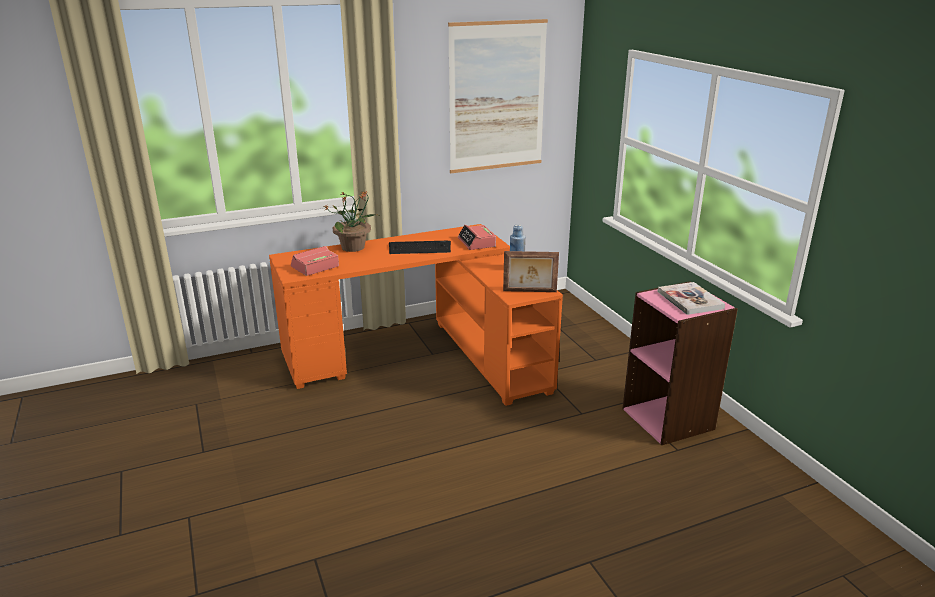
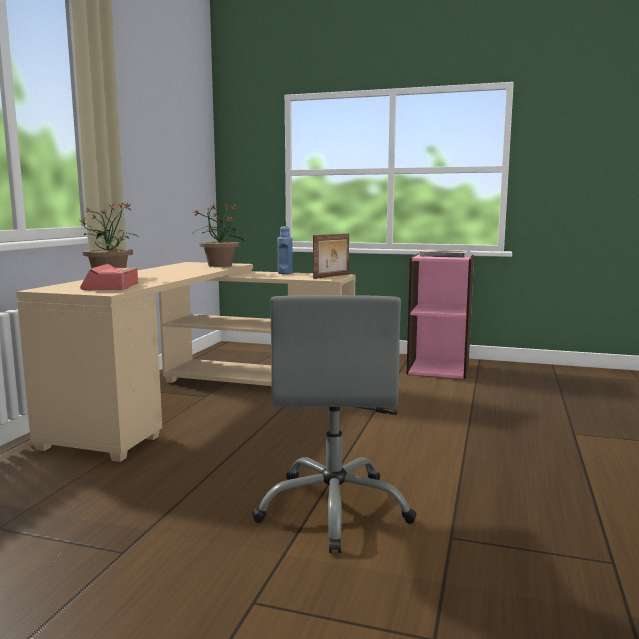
camera: 50 degrees left, 15 degrees down
(311, 495) = (334, 509): none -> grey office chair
(420, 248) = (181, 271): keyboard -> none
(425, 356) = (201, 399): orange desk -> beige desk
(477, 243) = (219, 265): alarm clock -> potted plant
(497, 97) = (172, 135): picture -> none

